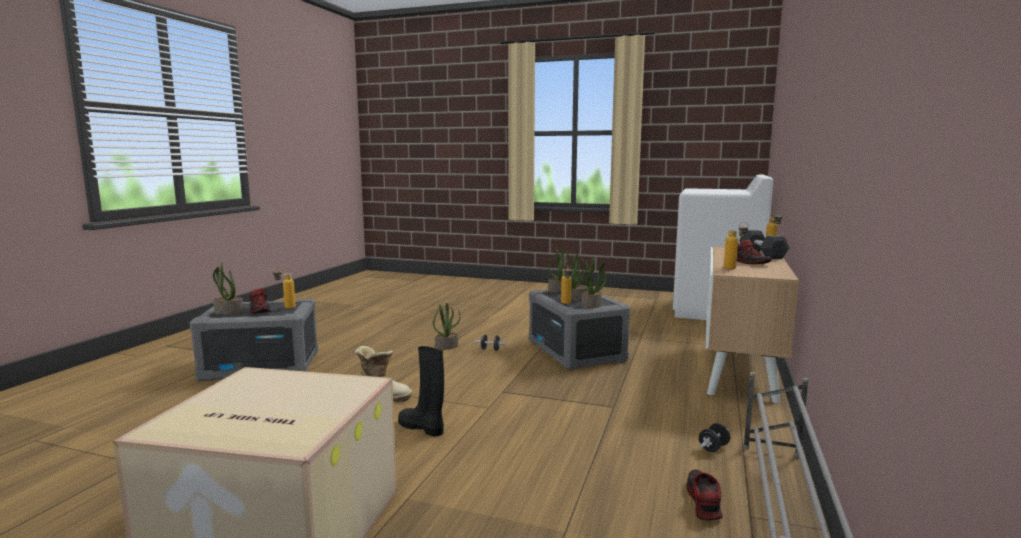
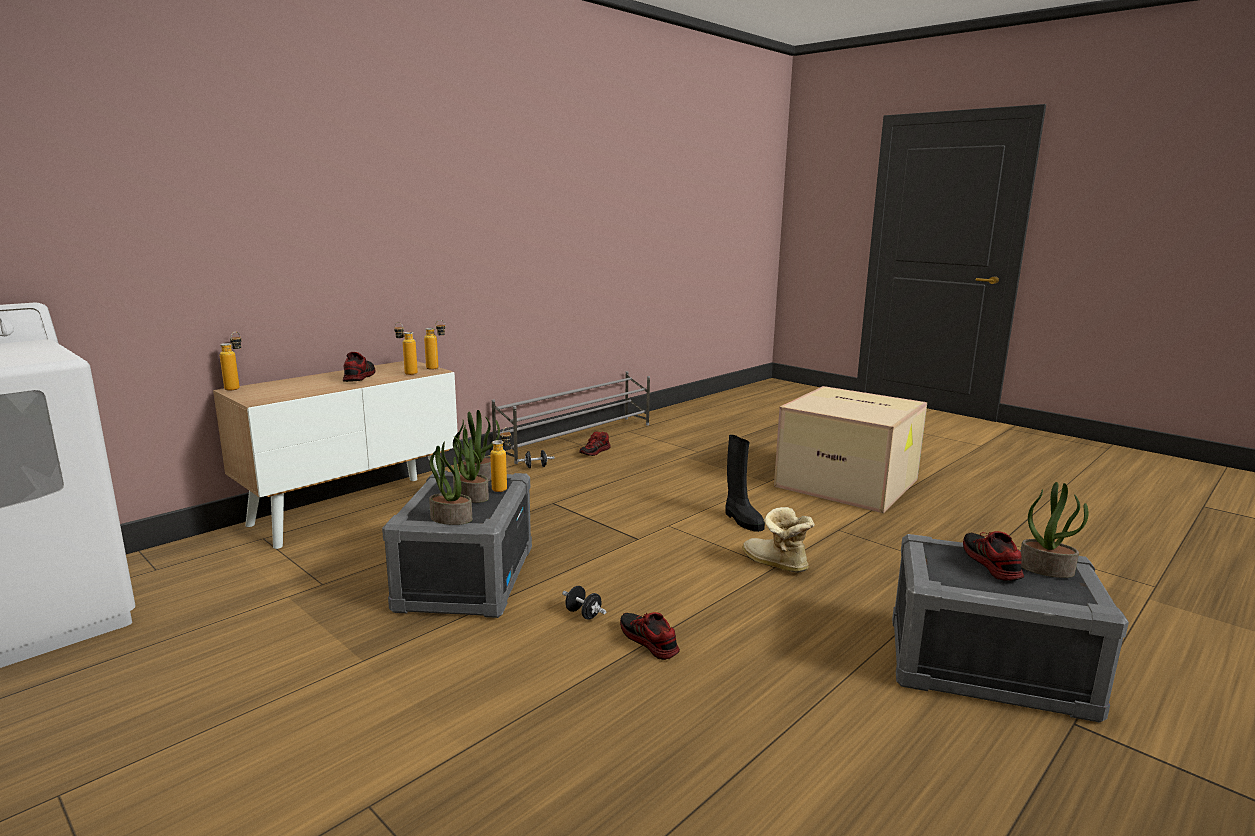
camera: 155 degrees left, 5 degrees up
(285, 307) = (949, 564): bottle -> bottle (437, 368)
(447, 346) = (648, 642): potted plant -> shoe
(762, 254) = (281, 384): grey dumbbell -> none

